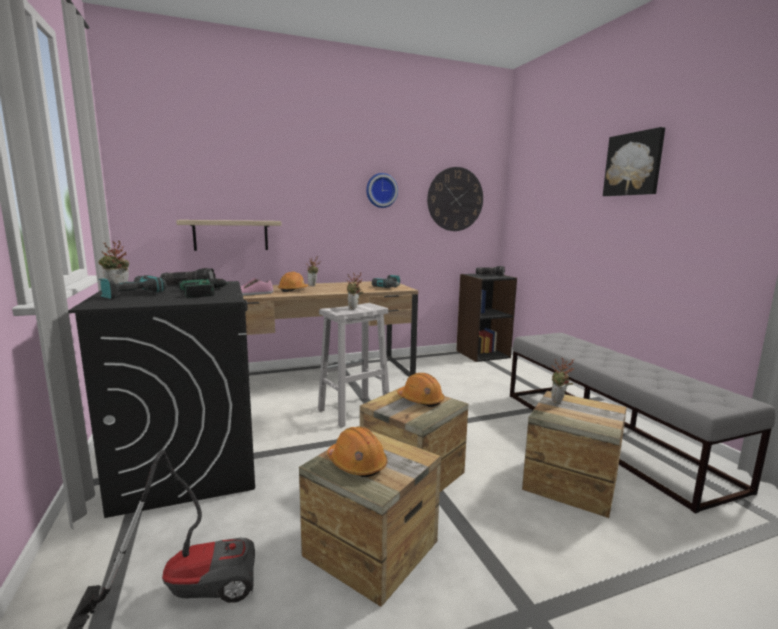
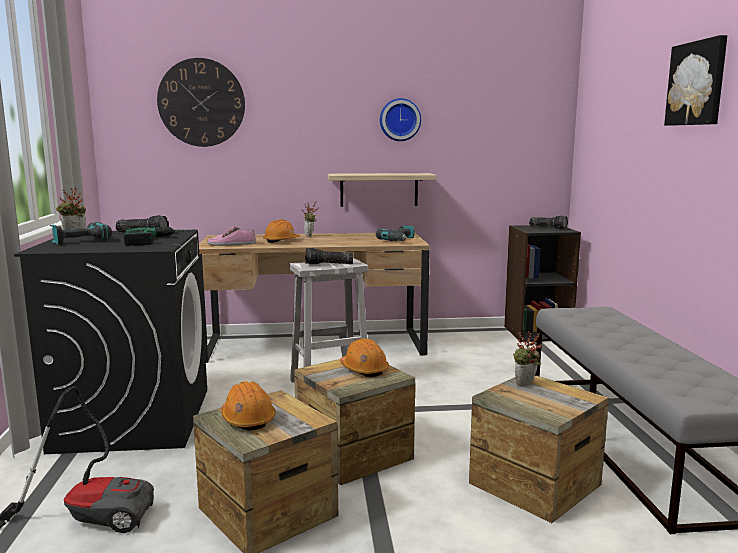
camera: 15 degrees right, 0 degrees up
(231, 235) = (220, 176): shelf -> shelf (379, 189)
(354, 308) = (328, 264): potted plant -> flashlight
(455, 199) = (501, 128): wall clock -> wall clock (201, 102)

